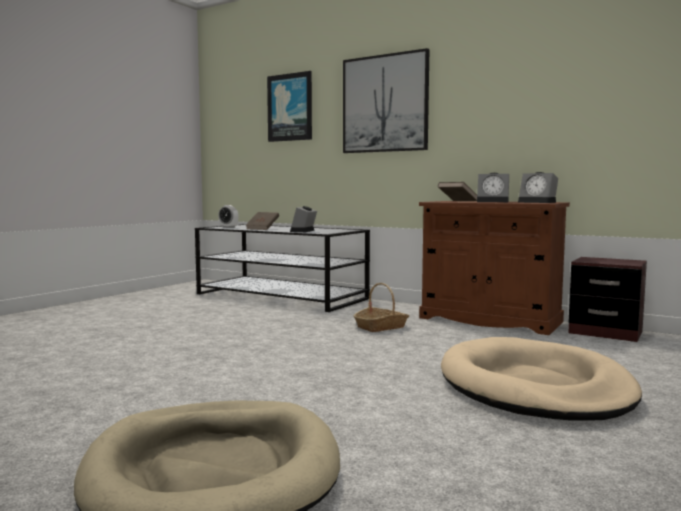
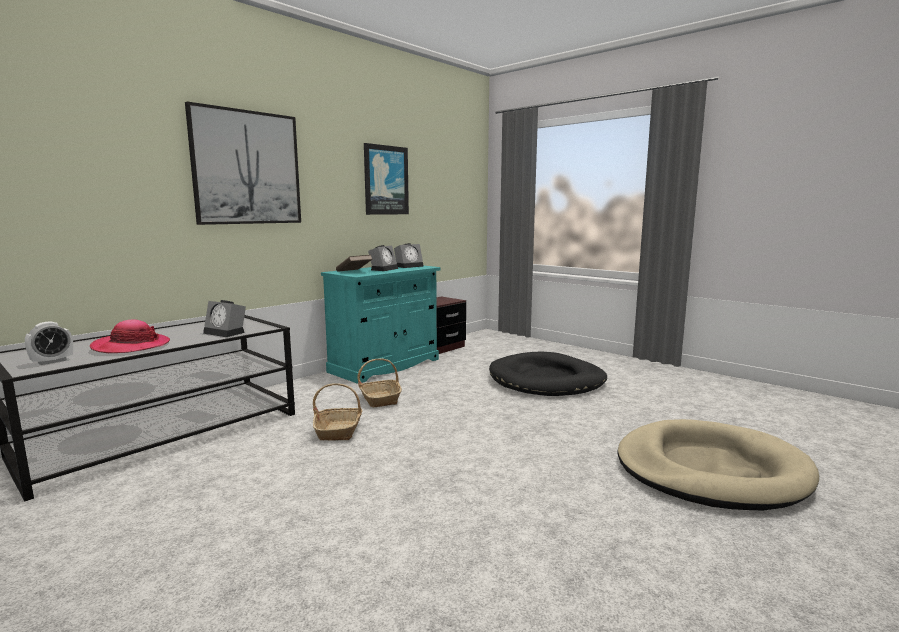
camera: 80 degrees left, 5 degrees up
(262, 228) = (131, 346): brown book -> hat
(290, 107) = (83, 150): picture -> picture (386, 180)
(299, 324) = (339, 430): none -> basket
(489, 320) = (385, 365): brown cabinet -> turquoise cabinet
(534, 387) = (547, 380): beige dog bed -> black dog bed

